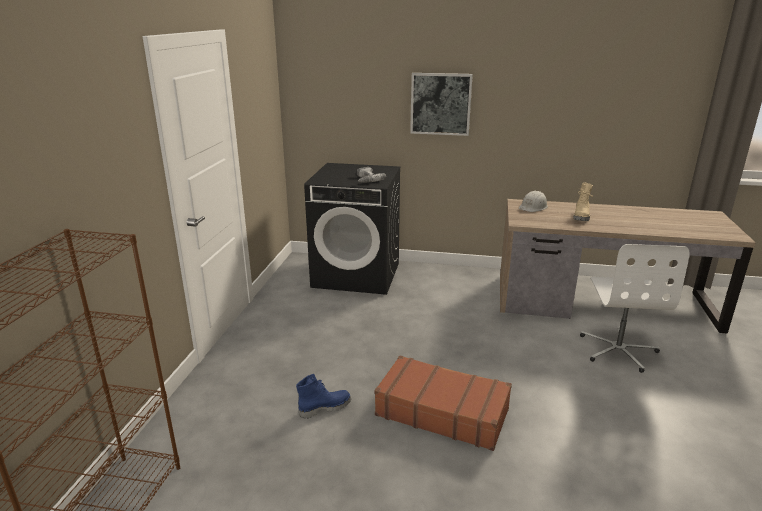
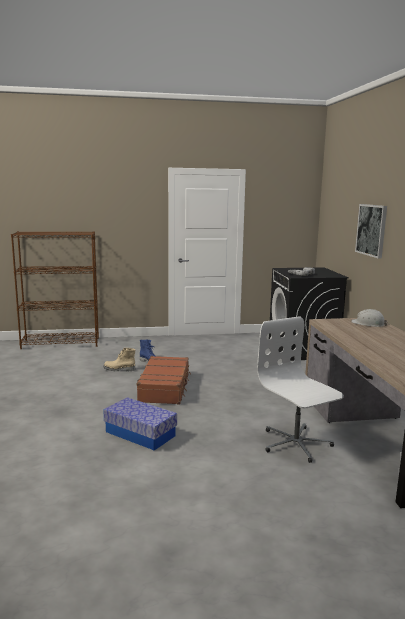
camera: 70 degrees right, 10 degrees down
(581, 216) = (371, 336): beige boot -> beige boot (119, 369)
(601, 464) = (140, 434): none -> storage box
(618, 350) = (295, 443): white office chair -> white office chair turned 75 degrees clockwise

